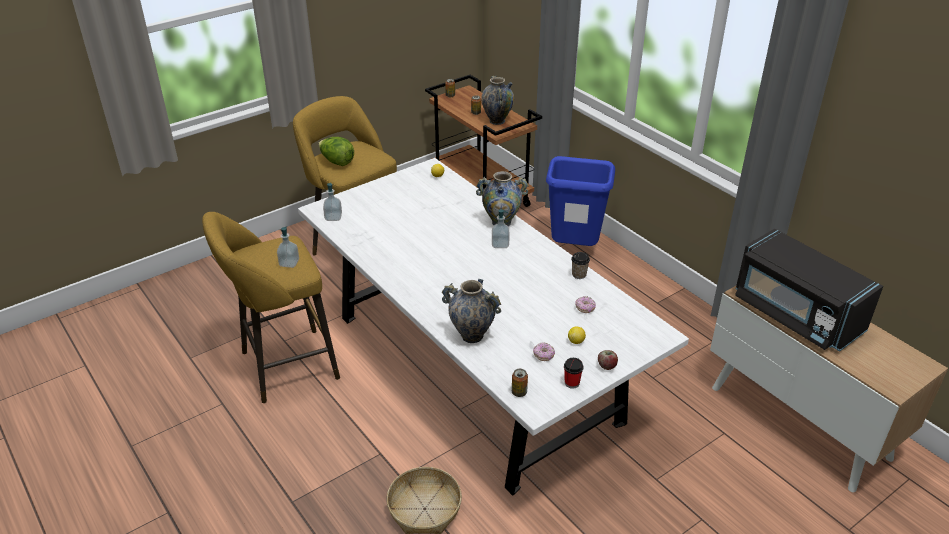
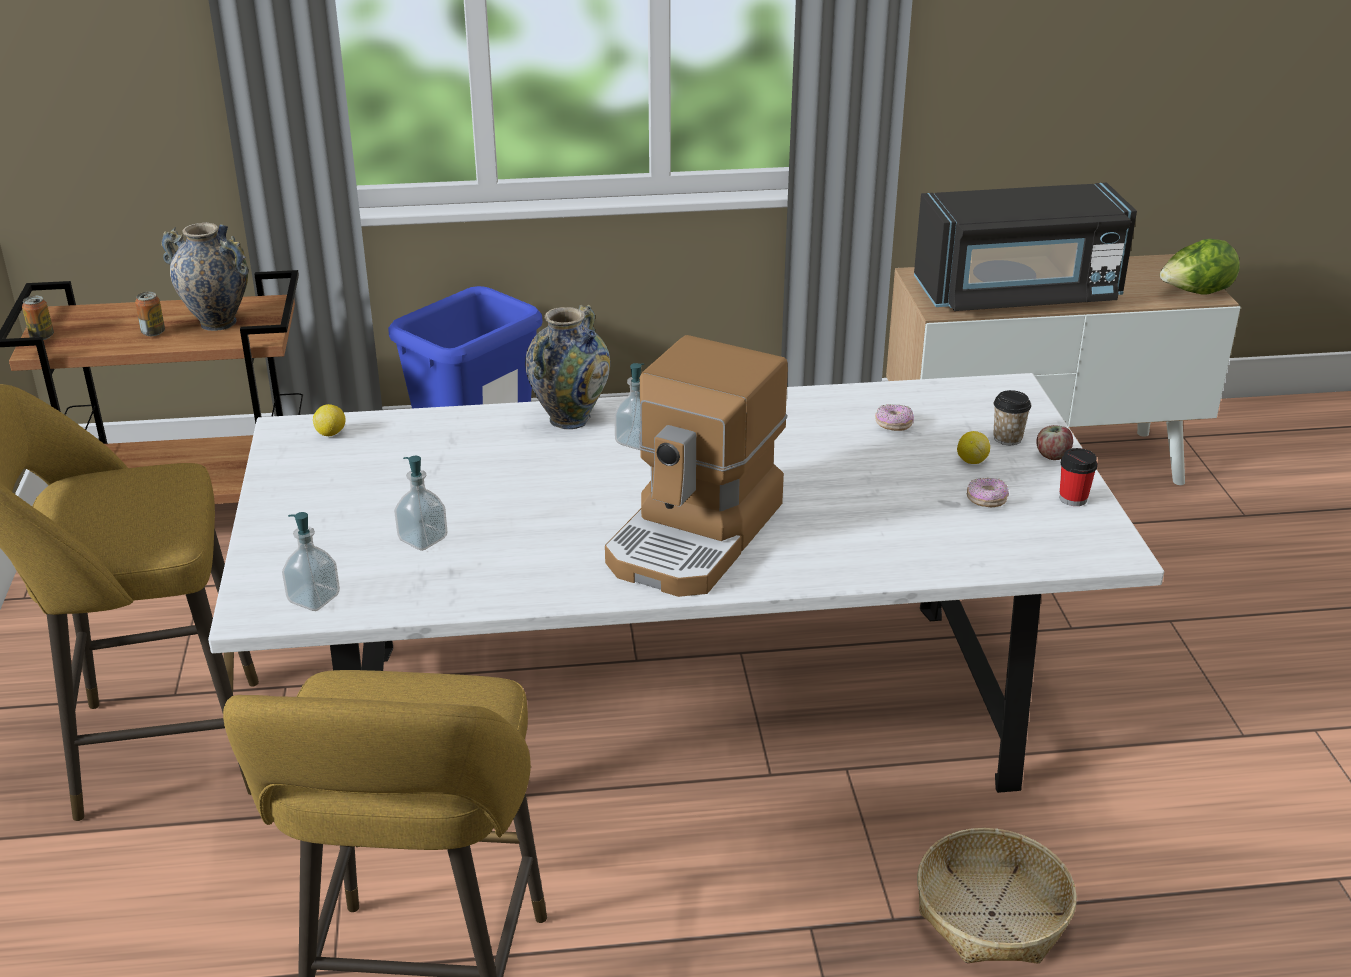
camera: 60 degrees left, 5 degrees down
(289, 263) = (436, 701): soap dispenser -> soap dispenser (423, 539)
(337, 162) = (111, 527): lettuce -> lettuce (1194, 294)
(442, 284) = (697, 536): none -> coffee machine
(472, 335) = (877, 552): vase -> none
(519, 392) = (1065, 554): can -> none
(579, 275) = (800, 401): cup -> cup (1007, 438)

